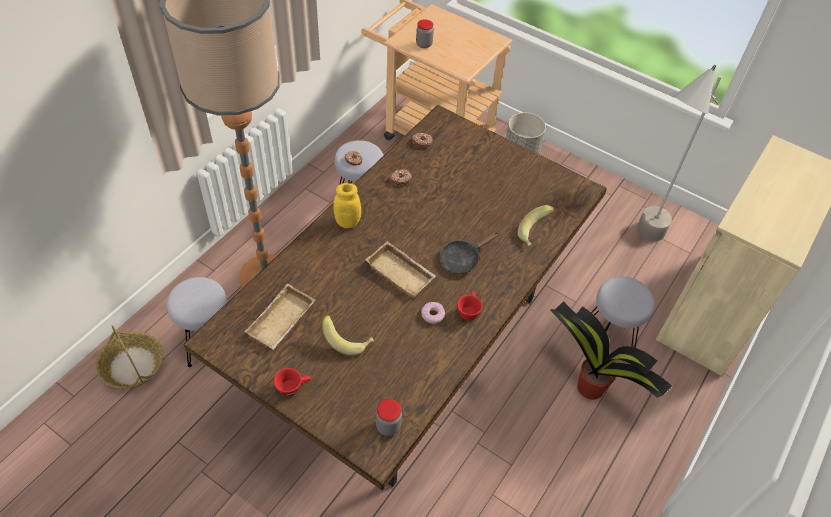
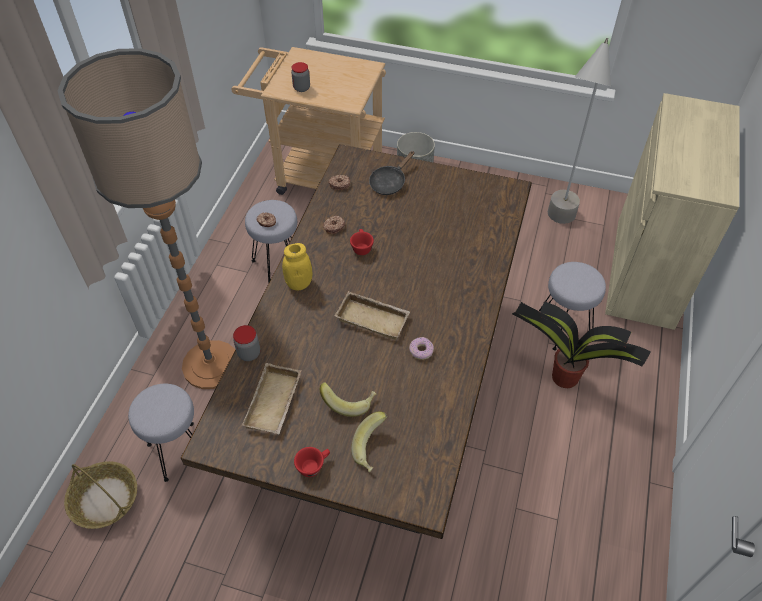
camera: 15 degrees left, 0 degrees up
(388, 426) = (424, 473): jar -> jar (249, 353)
(462, 259) = (427, 288): black frying pan -> black frying pan (389, 182)
(468, 310) = (453, 336): red cup -> red cup (361, 247)
(534, 234) = (484, 244): banana -> banana (372, 449)

